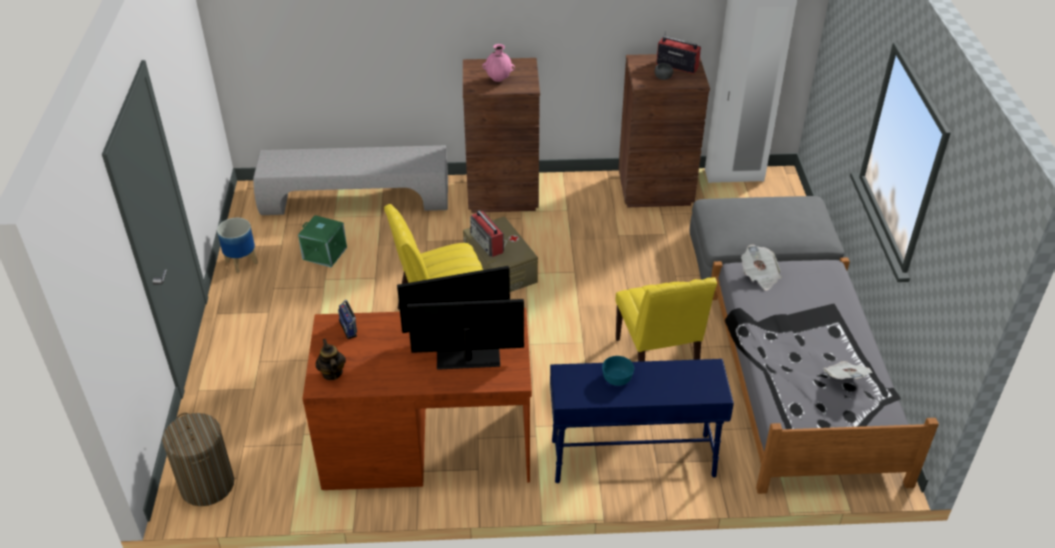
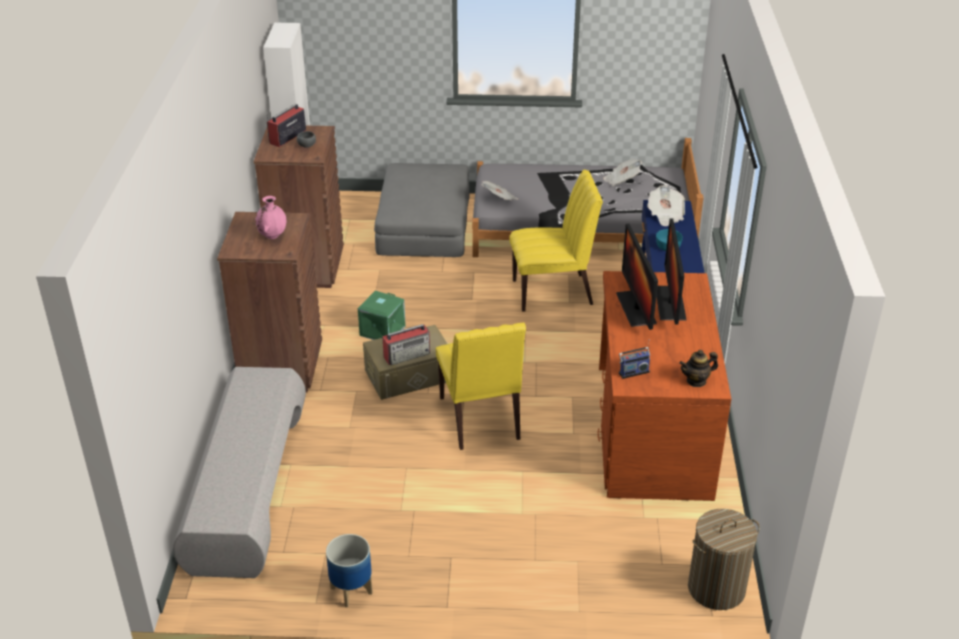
camera: 85 degrees left, 5 degrees down
(325, 253) = (351, 511): green storage box -> green storage box (382, 330)
(689, 377) = (665, 215): none -> newspaper

